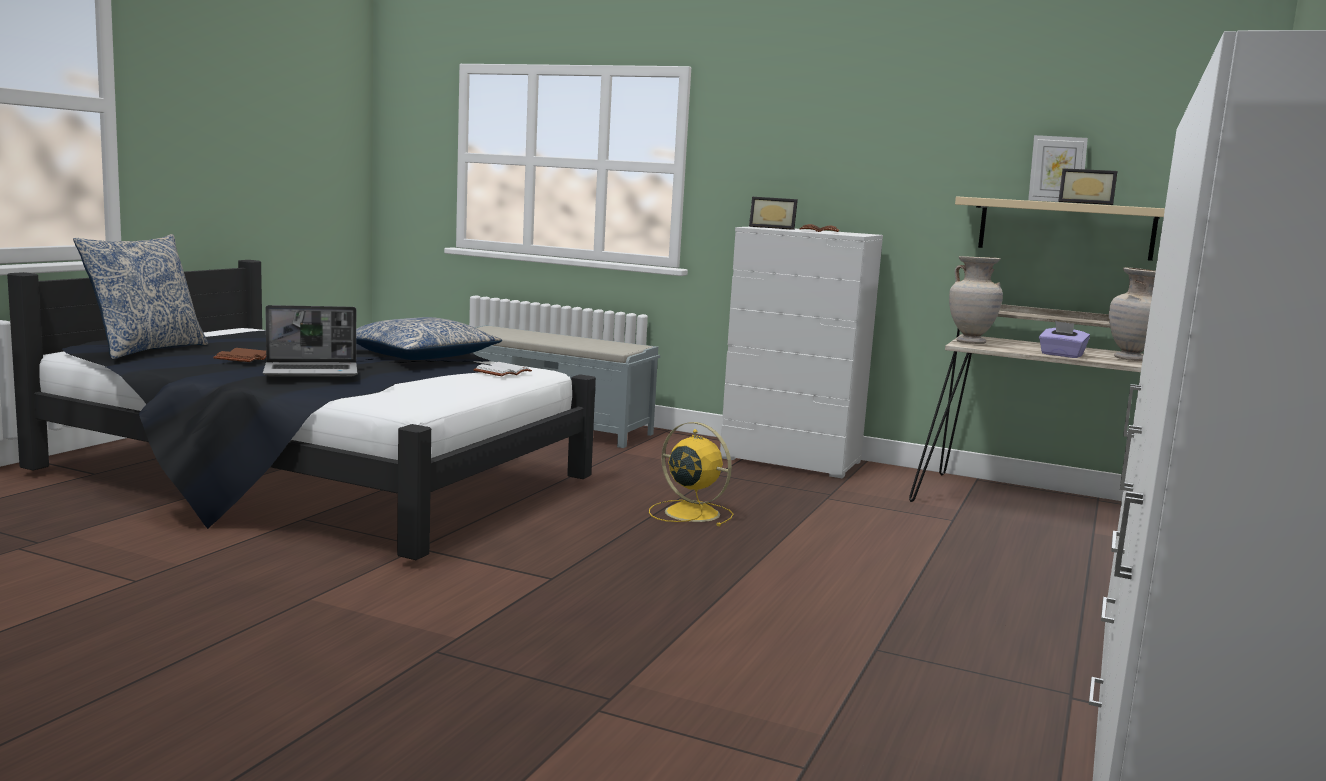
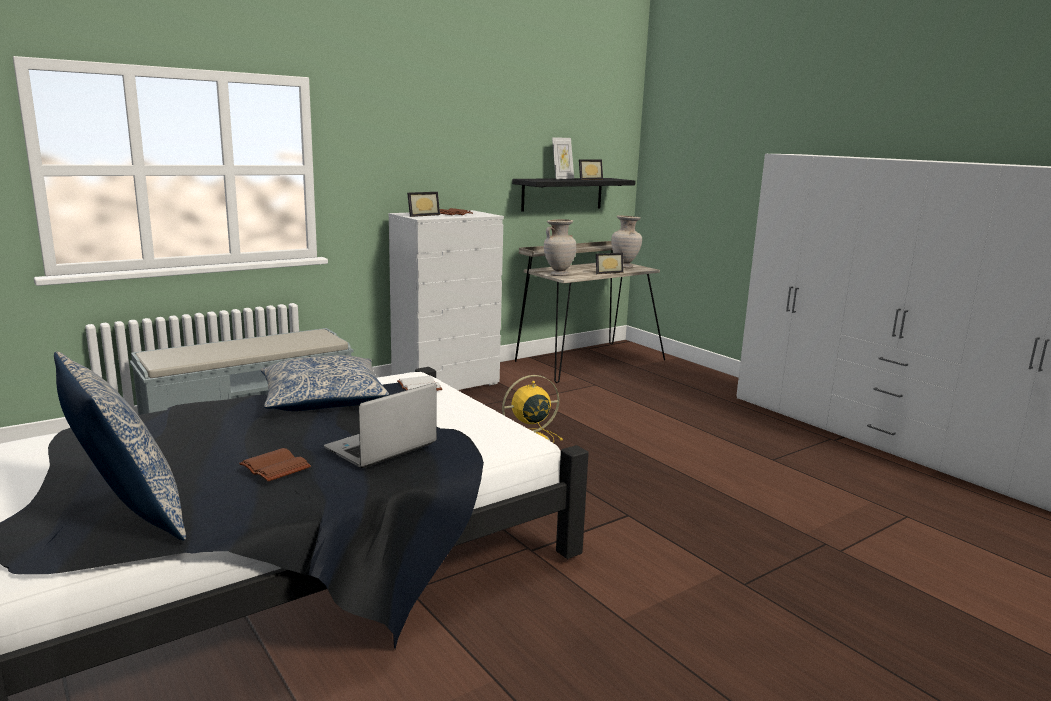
camera: 60 degrees left, 5 degrees up
(312, 372) = (380, 448): laptop -> laptop turned 150 degrees counterclockwise
(1061, 355) = (607, 272): purple tissue box -> picture frame
(1066, 228) = (562, 194): beige shelf -> black shelf

